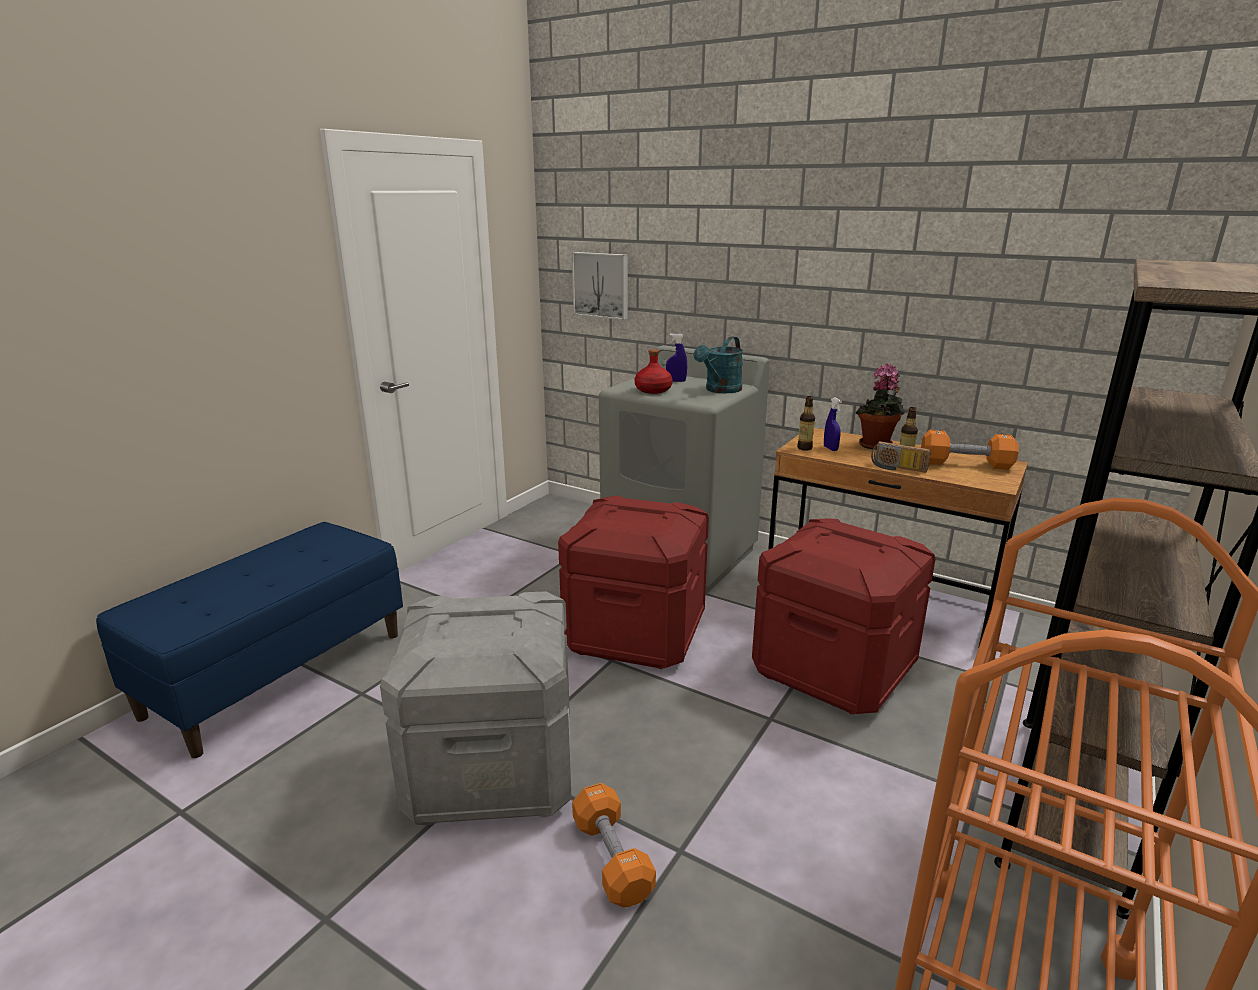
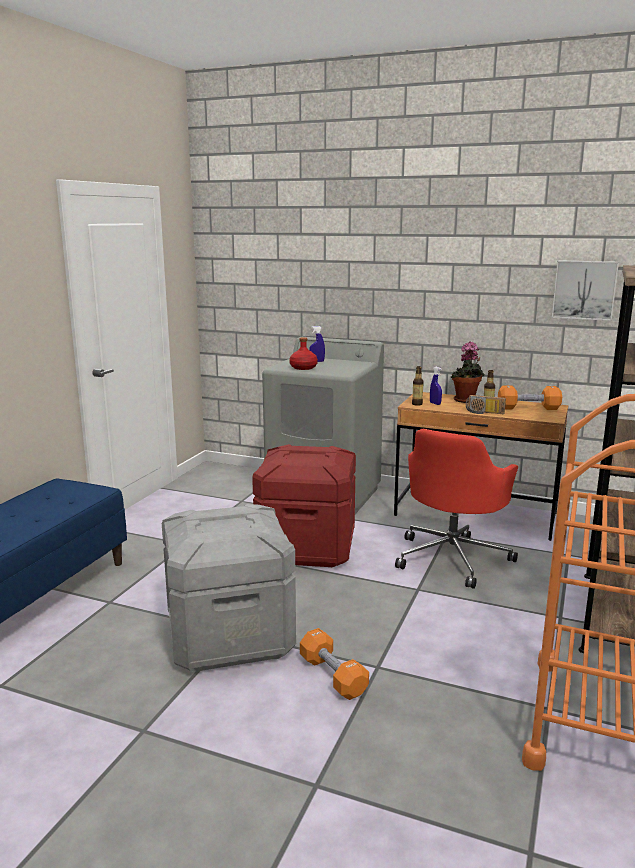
camera: 10 degrees left, 5 degrees down
(601, 285) = (249, 293): picture -> picture (584, 290)
(720, 390) = (352, 366): turquoise watering can -> none
(832, 669) = (453, 557): red storage box -> red office chair

